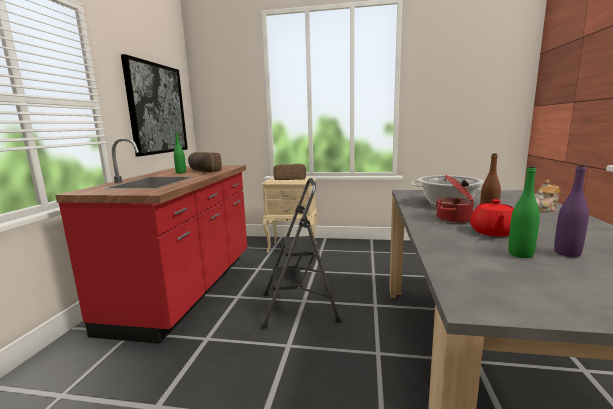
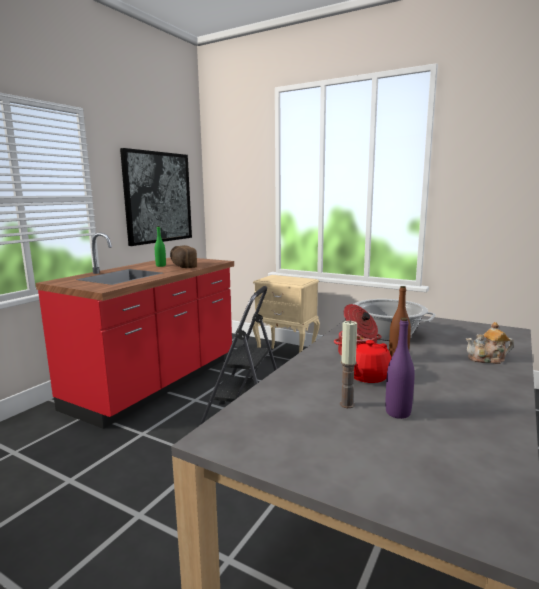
camera: 20 degrees right, 0 degrees up
(290, 179) = (288, 278): bread -> none
(520, 254) = (347, 404): green bottle -> candle

